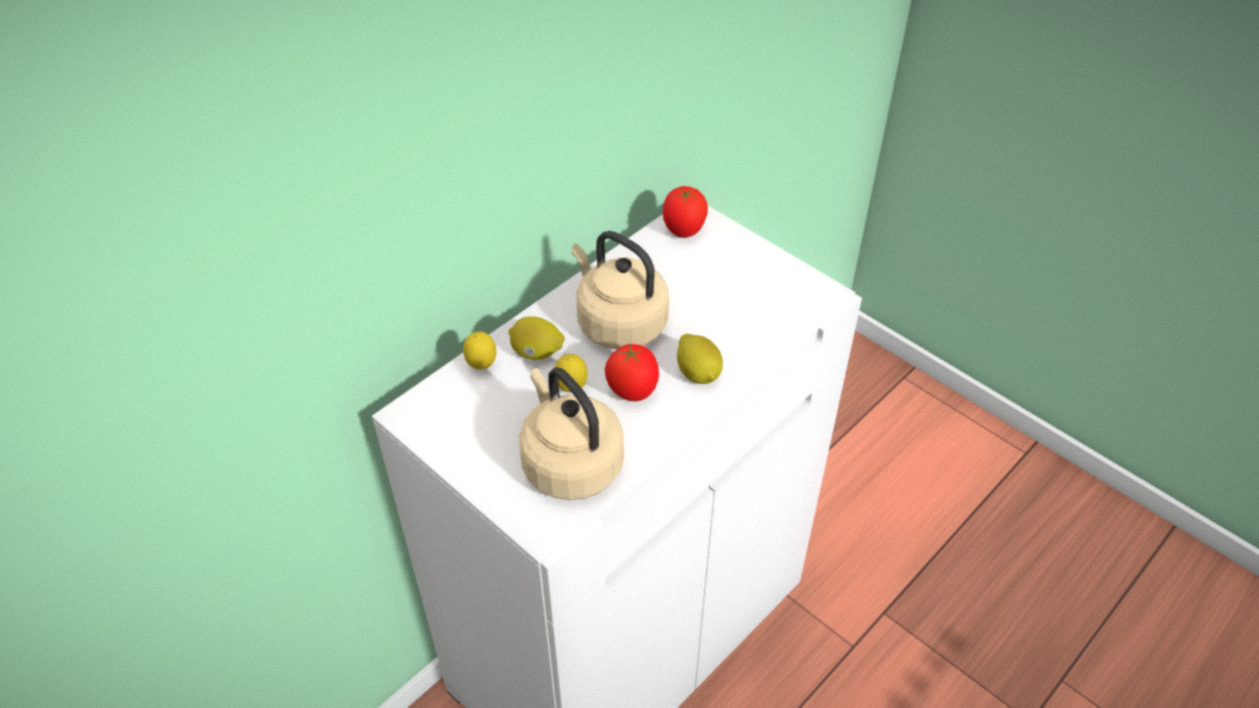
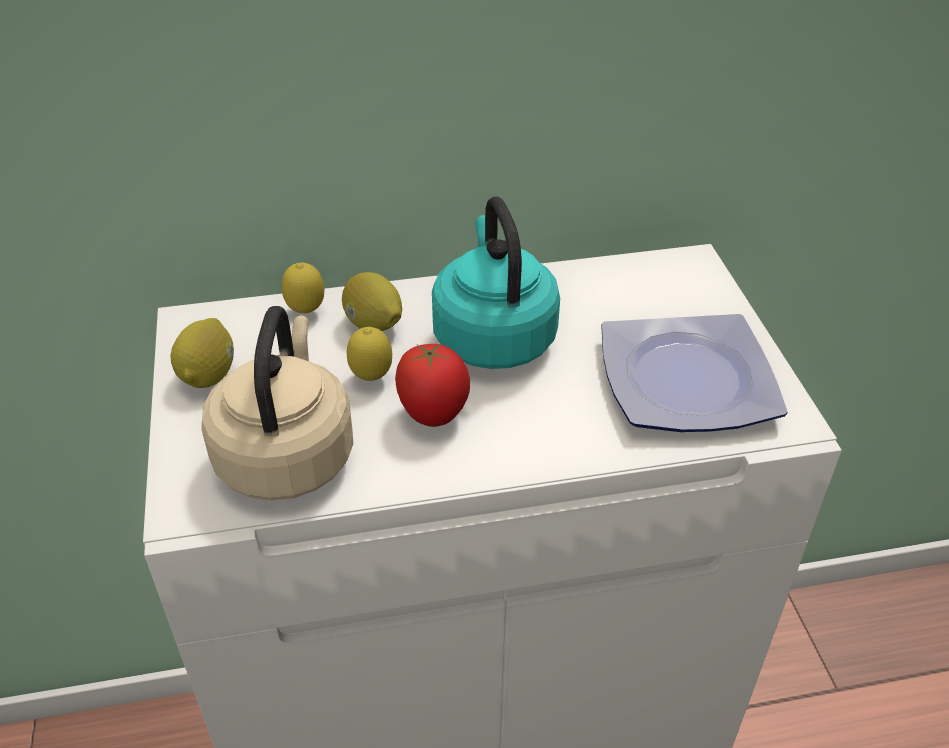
camera: 35 degrees right, 5 degrees down
(618, 323) = (493, 336): beige kettle -> turquoise kettle
(683, 232) = (664, 277): tomato -> none
(698, 373) = (532, 433): lemon -> lemon (209, 374)
(756, 297) = (690, 383): none -> plate

